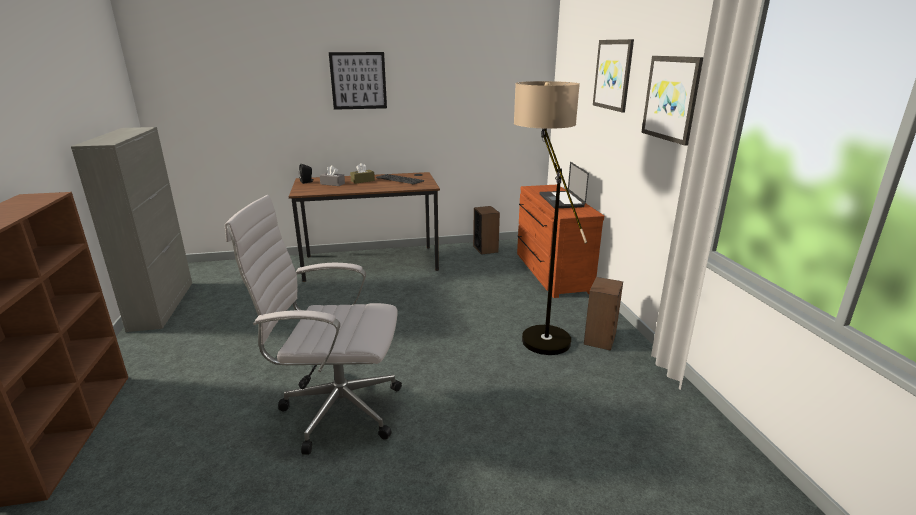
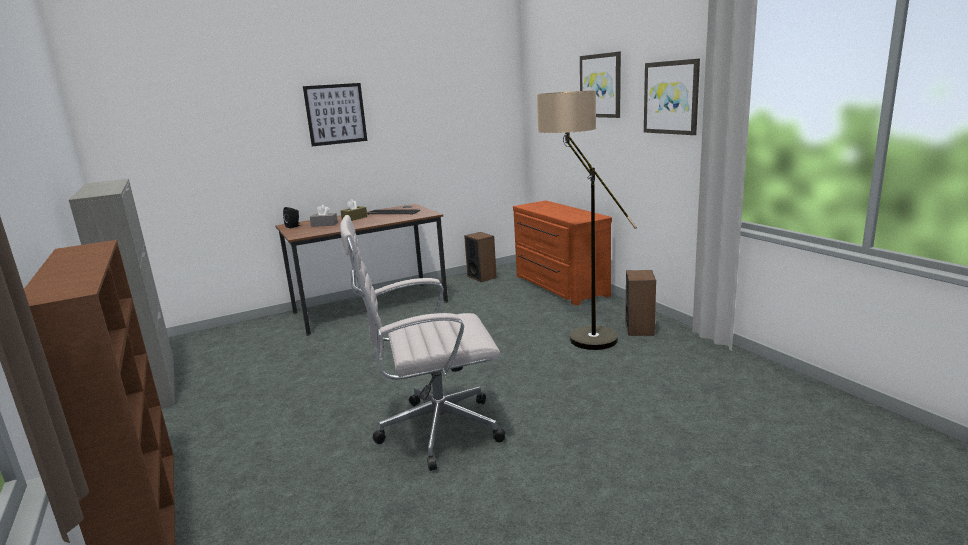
camera: 15 degrees left, 5 degrees down
(561, 200) = (562, 211): laptop -> none

